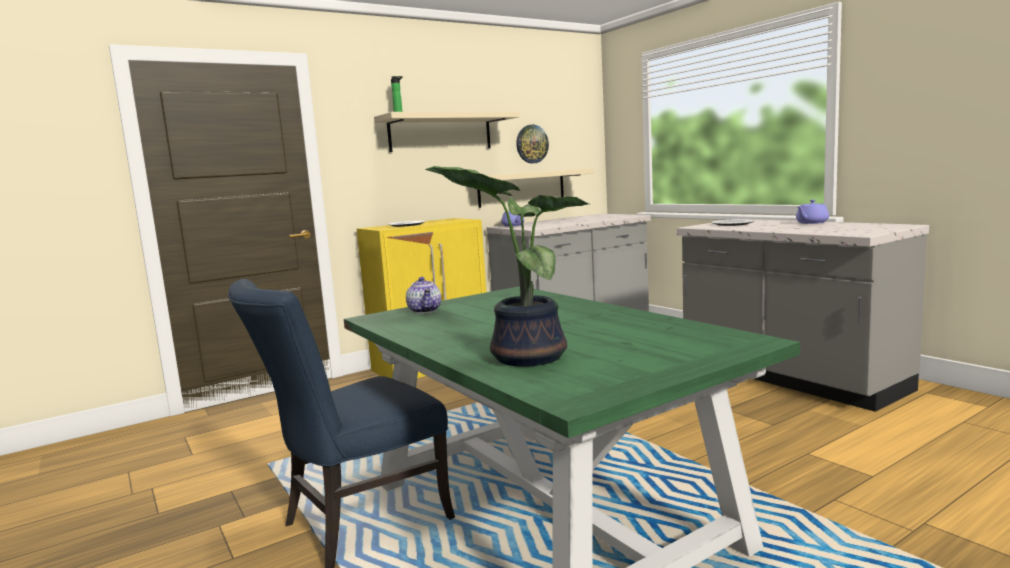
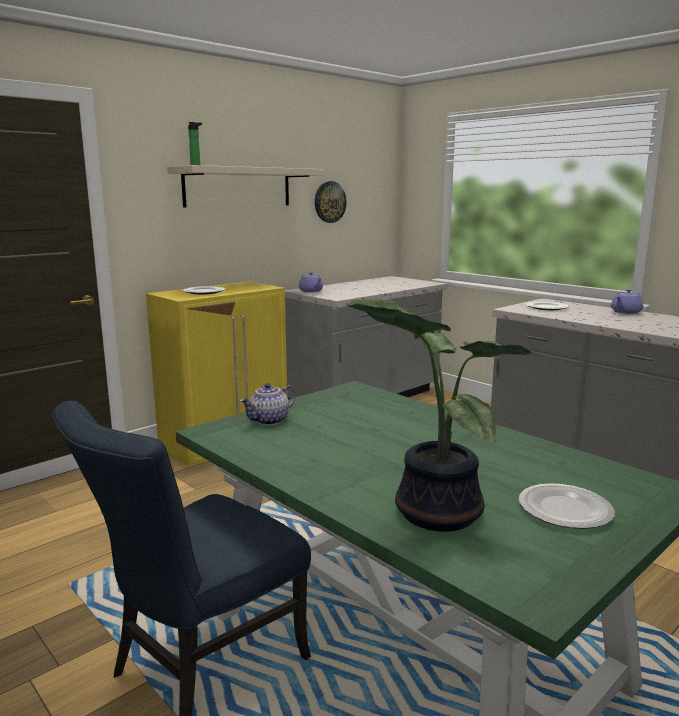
camera: 10 degrees left, 5 degrees up
(425, 311) = (269, 421): teapot -> teapot turned 75 degrees clockwise
(521, 188) = (317, 249): beige shelf -> none
(643, 353) = (564, 510): none -> plate

